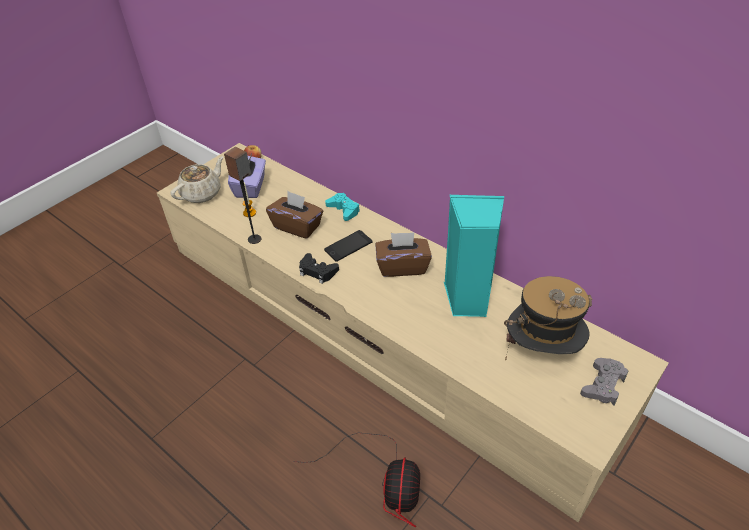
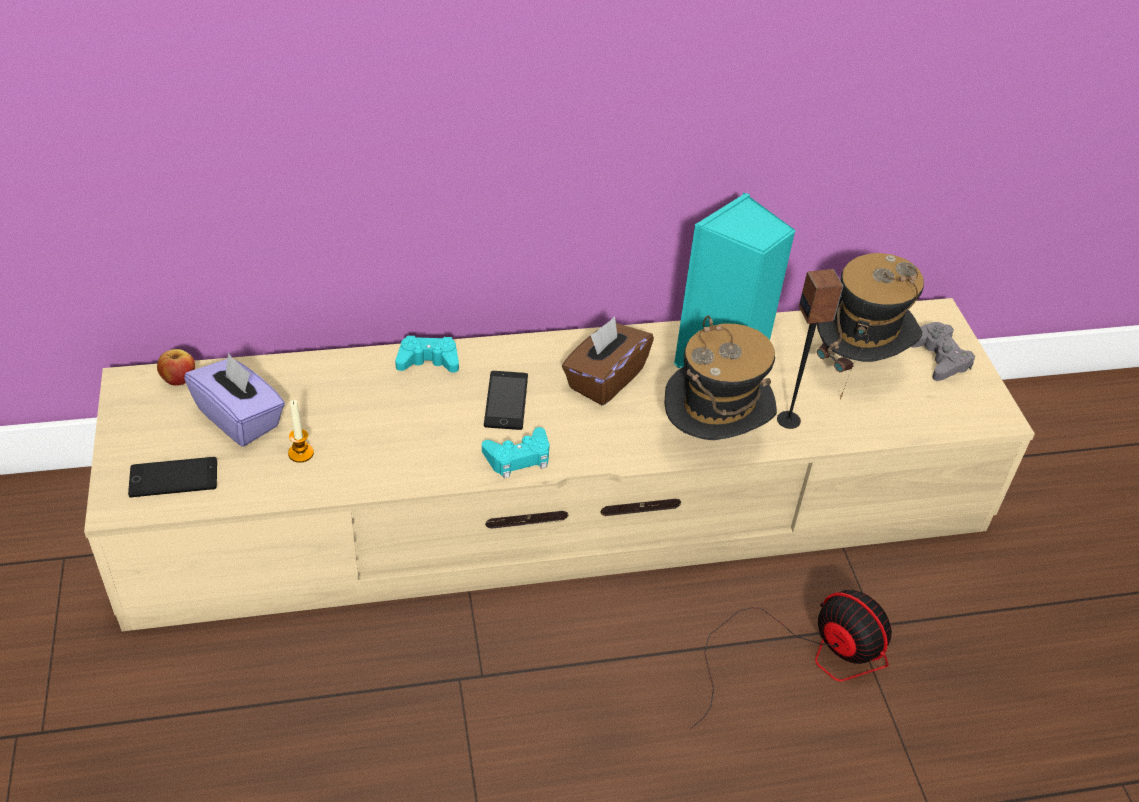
camera: 55 degrees left, 0 degrees up
(202, 193) = (173, 478): beige teapot -> phone
(254, 239) = (369, 481): speaker -> speaker (789, 420)
(297, 226) = (400, 423): brown tissue box -> none
(317, 271) = (518, 457): black game controller -> turquoise game controller
(407, 329) = (712, 442): none -> hat

